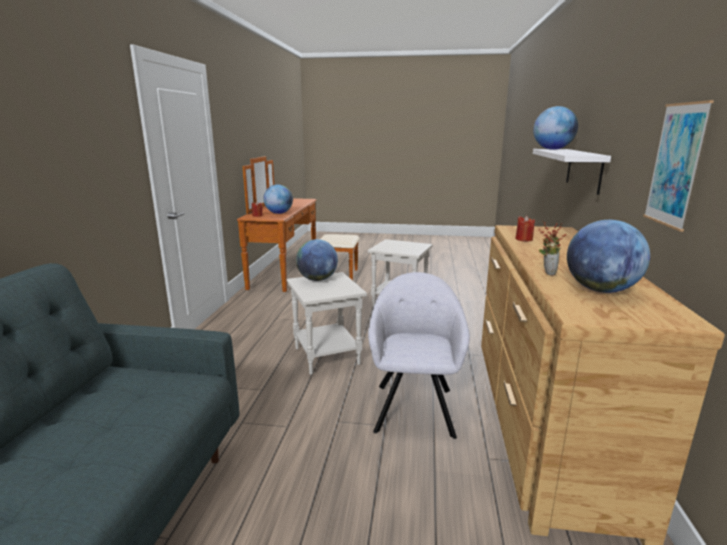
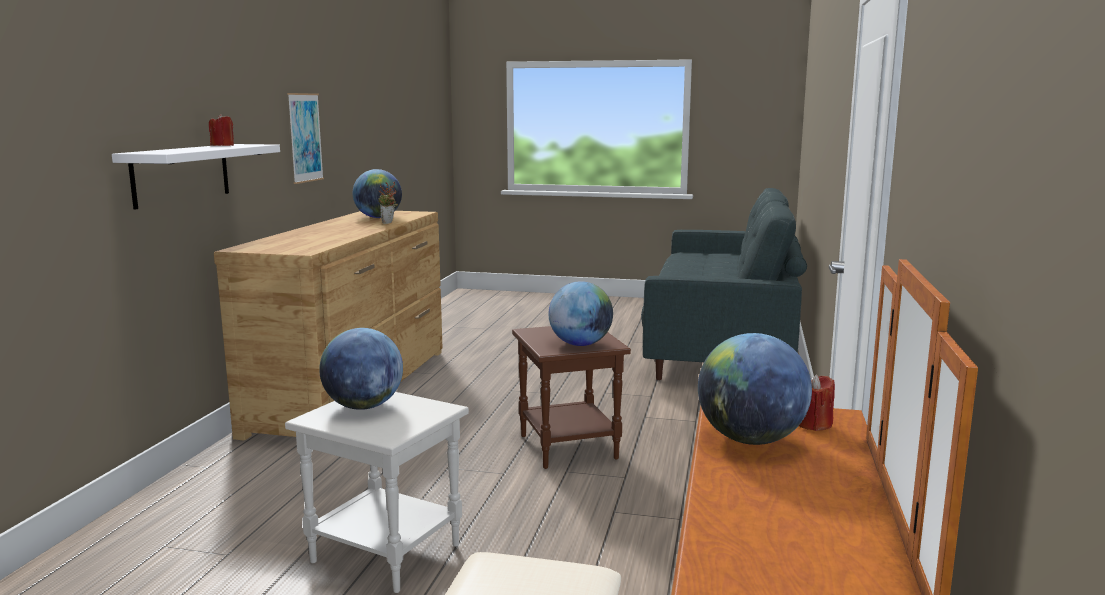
camera: 175 degrees left, 5 degrees down
(325, 356) = (570, 447): white side table -> brown side table
(414, 406) = (474, 400): grey armchair -> none
(523, 239) = (332, 240): red candle -> red candle (222, 145)
(552, 149) = (168, 151): globe -> globe (363, 406)

